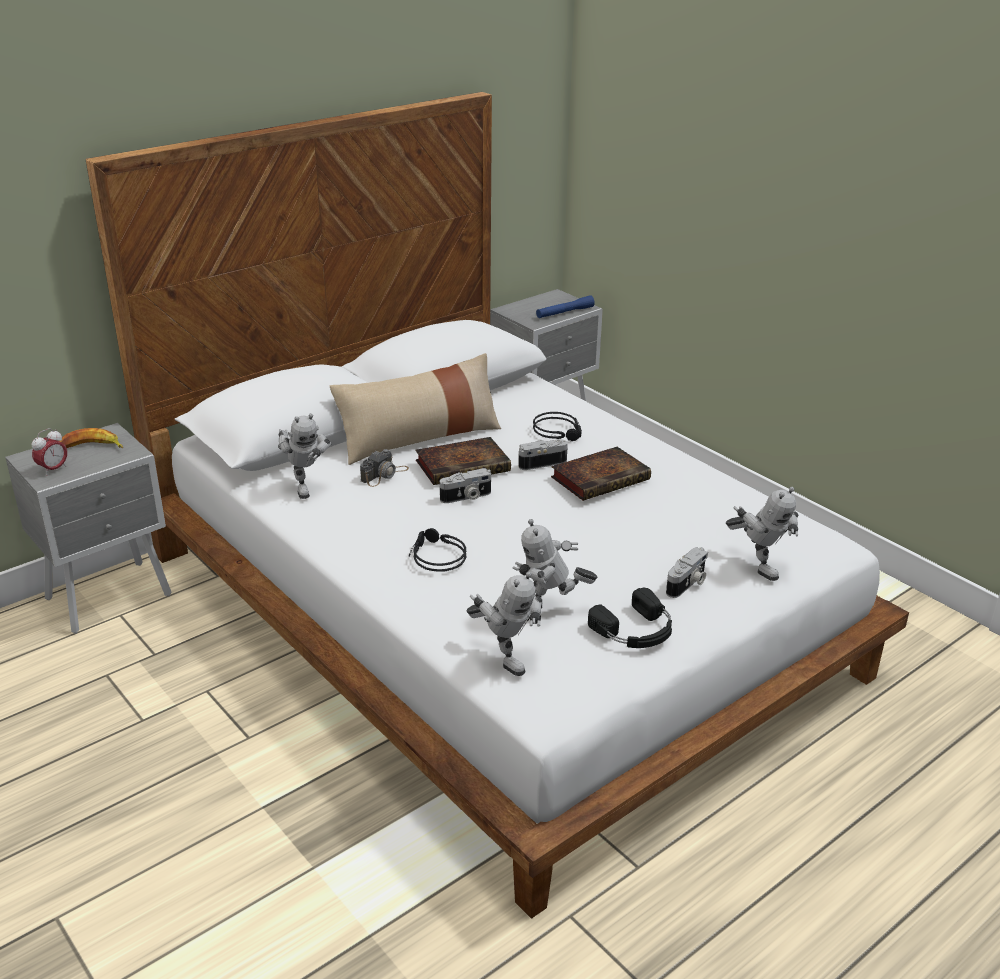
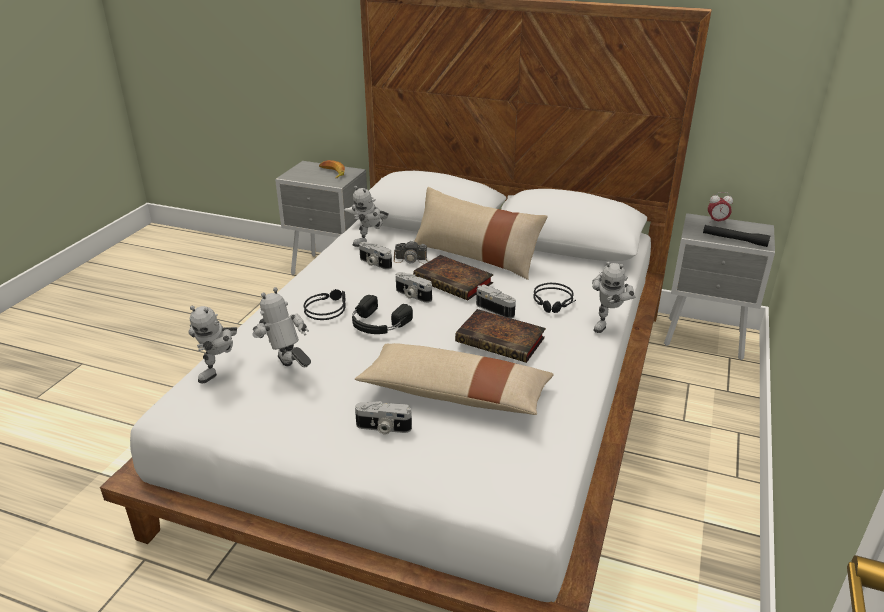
camera: 60 degrees right, 0 degrees up
(53, 469) = (300, 173): alarm clock -> alarm clock (717, 221)
(361, 499) = (374, 263): none -> camera
(564, 313) = (734, 240): blue flashlight -> black flashlight
(636, 631) = (293, 419): black headphones -> black headphones (377, 324)
(664, 531) = (455, 394): none -> beige pillow
(757, 565) = (445, 460): toy robot -> toy robot (607, 324)

